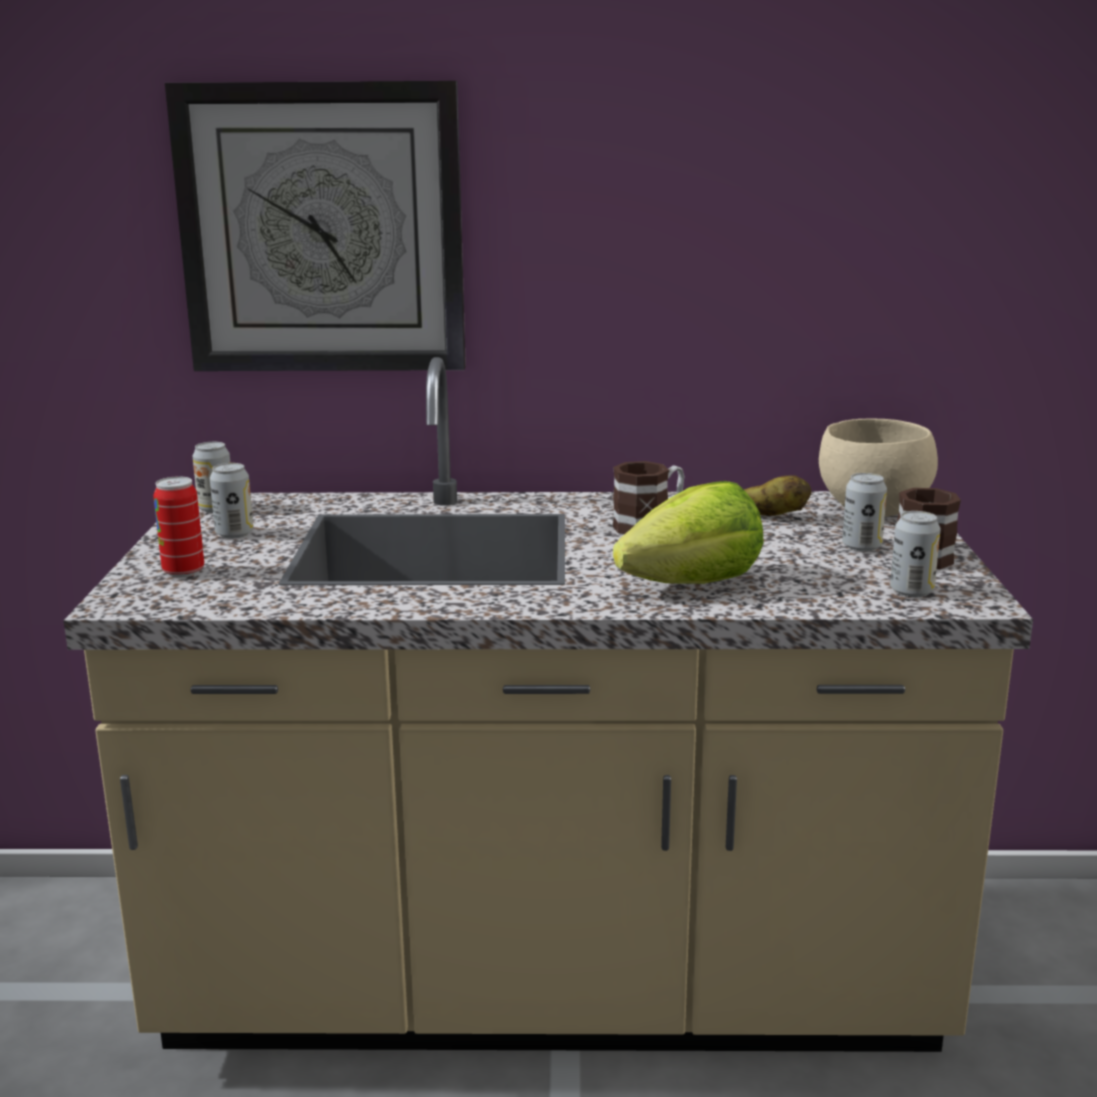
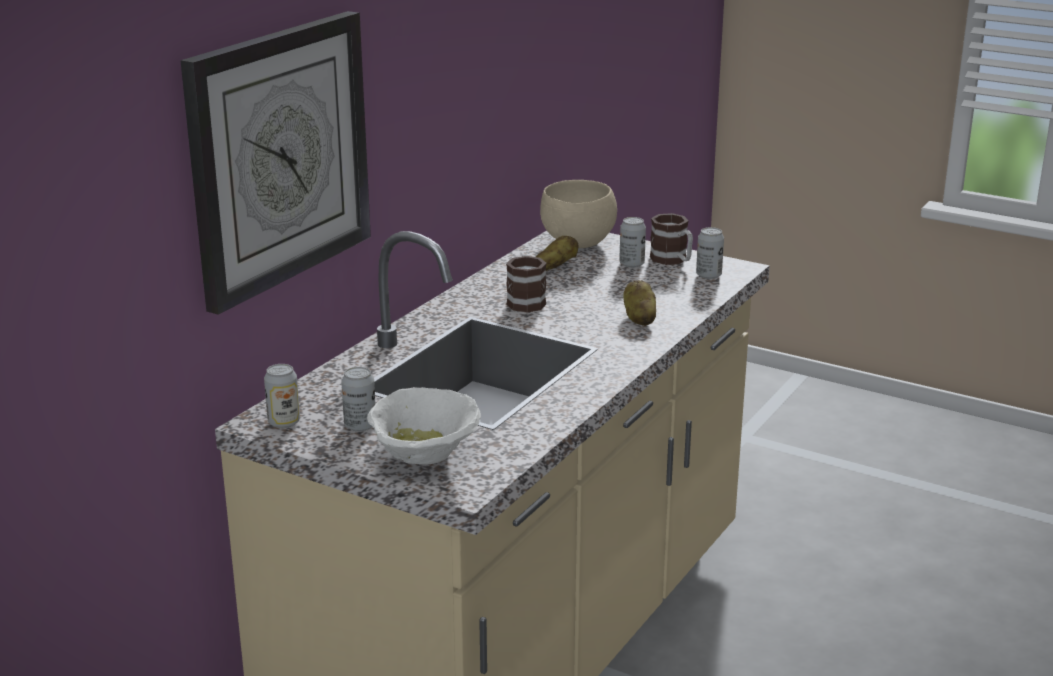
camera: 60 degrees left, 5 degrees up
(183, 571) = (425, 456): can -> white bowl
(693, 584) = (639, 317): lettuce -> potato

